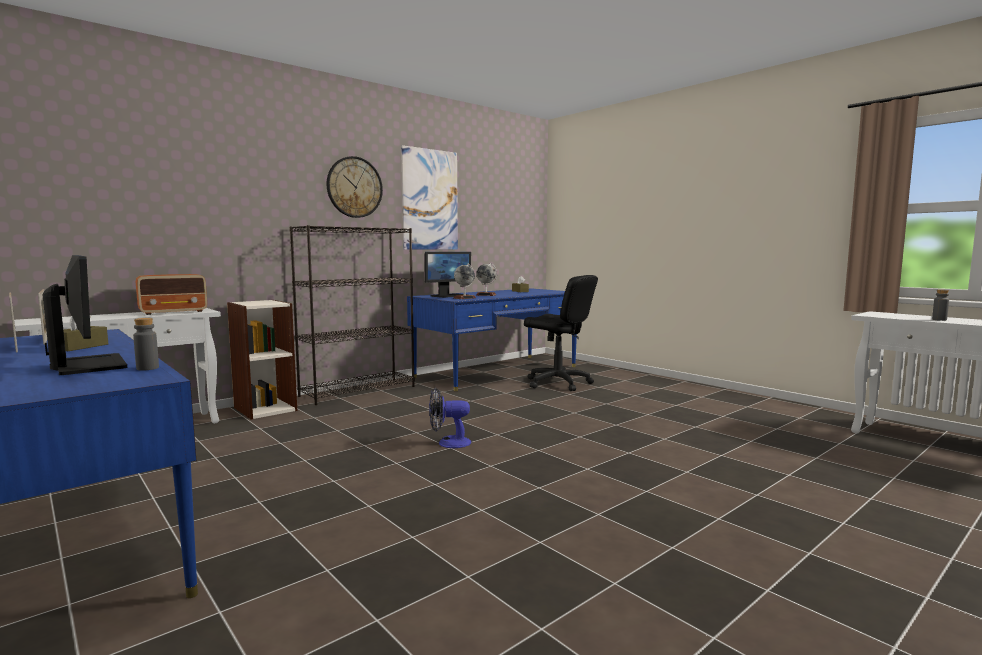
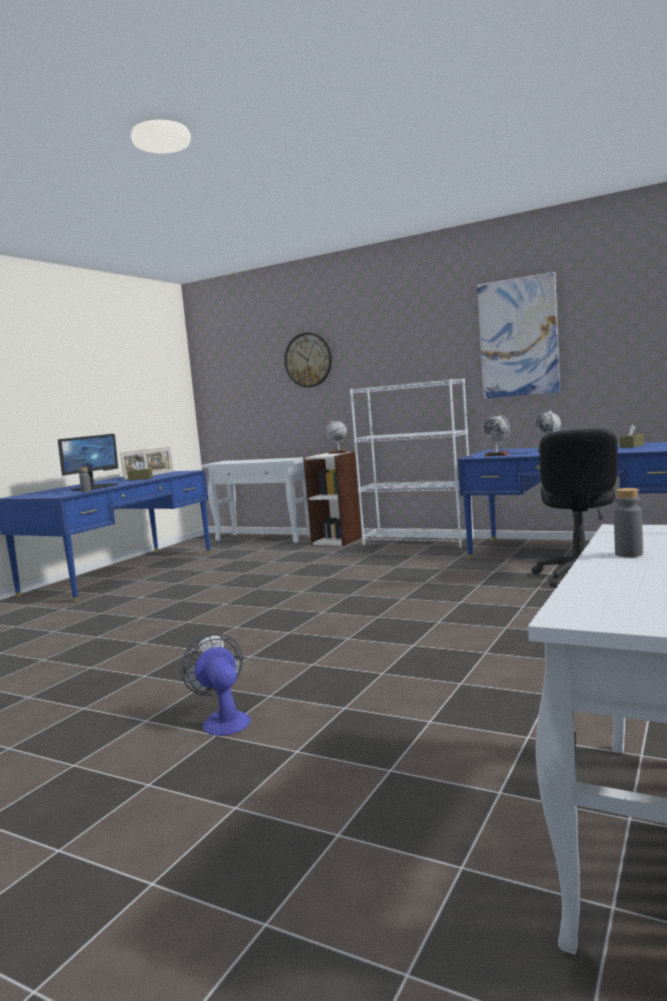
camera: 70 degrees right, 0 degrees up
(174, 312) = (279, 459): radio -> none
(261, 301) = (338, 452): none -> globe
(354, 187) = (427, 341): wall clock -> wall clock (308, 360)
(358, 391) = (418, 542): black bookcase -> white bookcase
(448, 443) = (311, 589): fan -> fan (223, 720)
(449, 296) = (512, 451): monitor -> none

